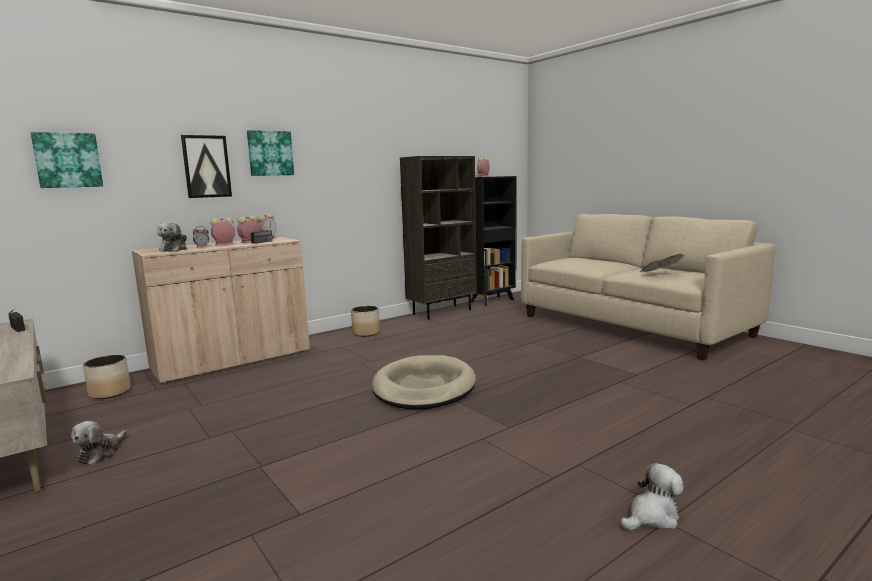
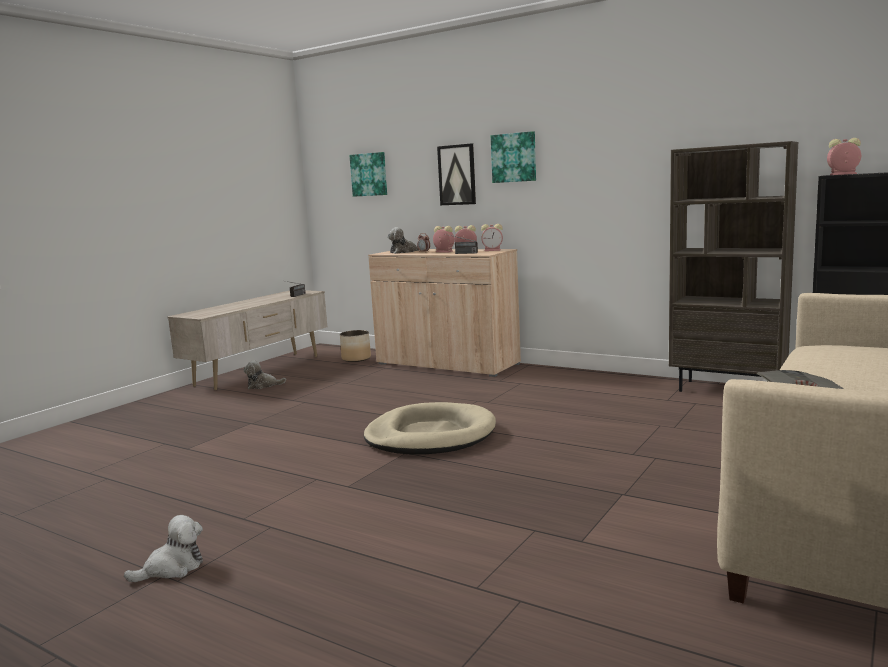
camera: 70 degrees right, 0 degrees up
(366, 333) = (580, 381): planter -> none
(652, 516) = (172, 568): plush toy -> plush toy turned 75 degrees counterclockwise

